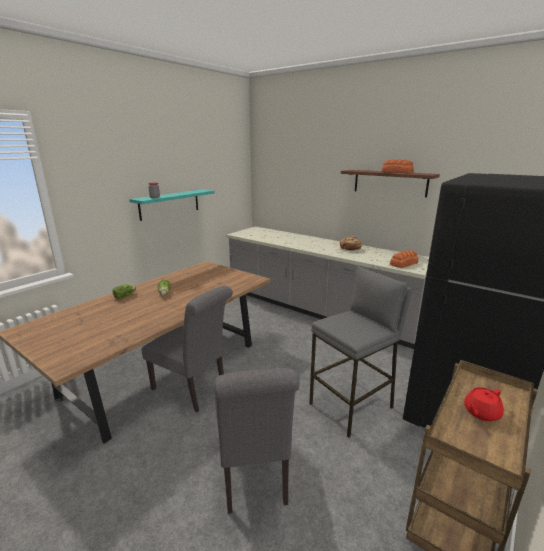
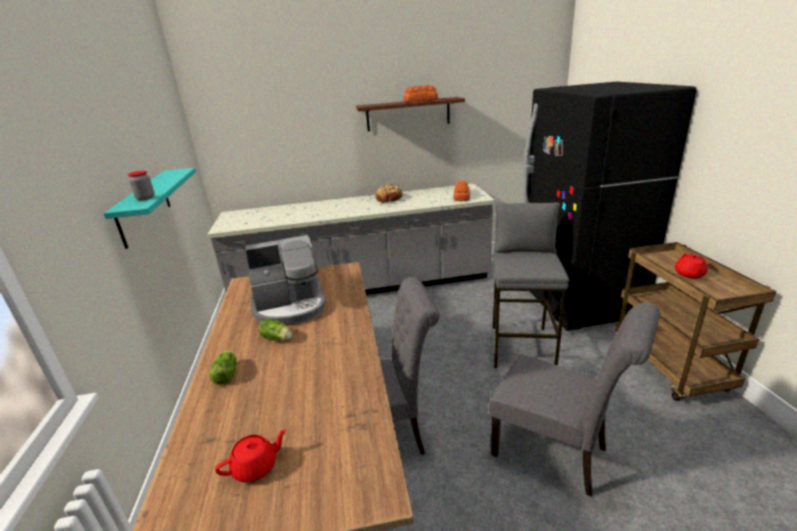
camera: 45 degrees left, 5 degrees up
(66, 330) = (256, 467): none -> red teapot
(196, 283) = (290, 307): none -> coffee machine

